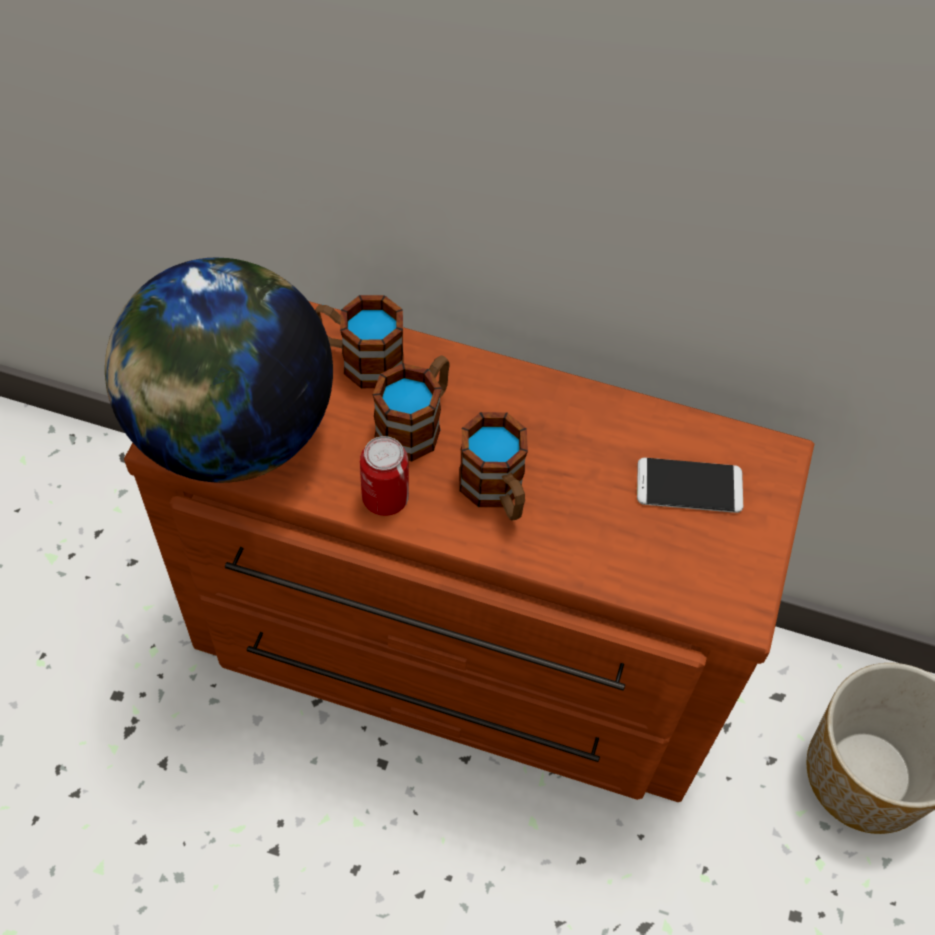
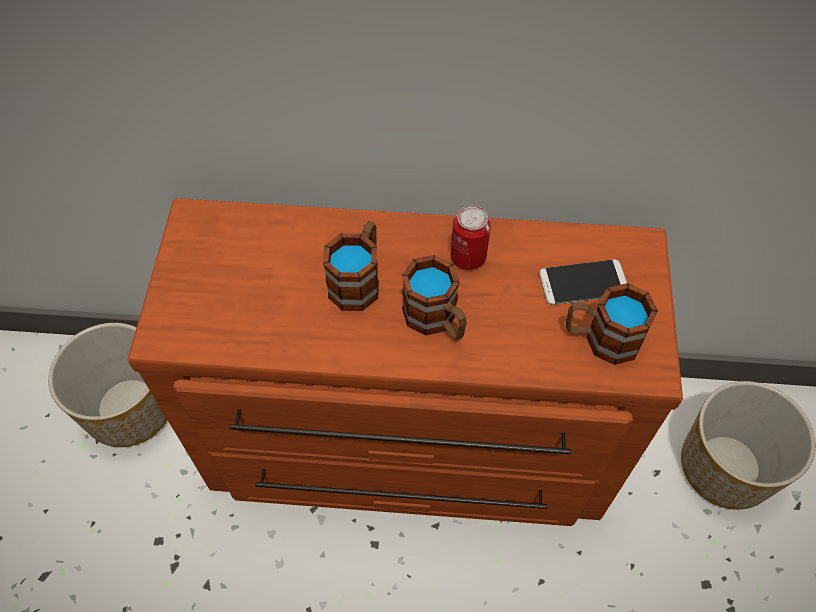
camera: 10 degrees left, 0 degrees up
(118, 523) = (129, 407): none -> planter
(231, 432) = (211, 318): globe -> none
(360, 359) = (300, 239): mug -> mug (601, 338)
(385, 498) = (349, 344): can -> can (468, 257)

